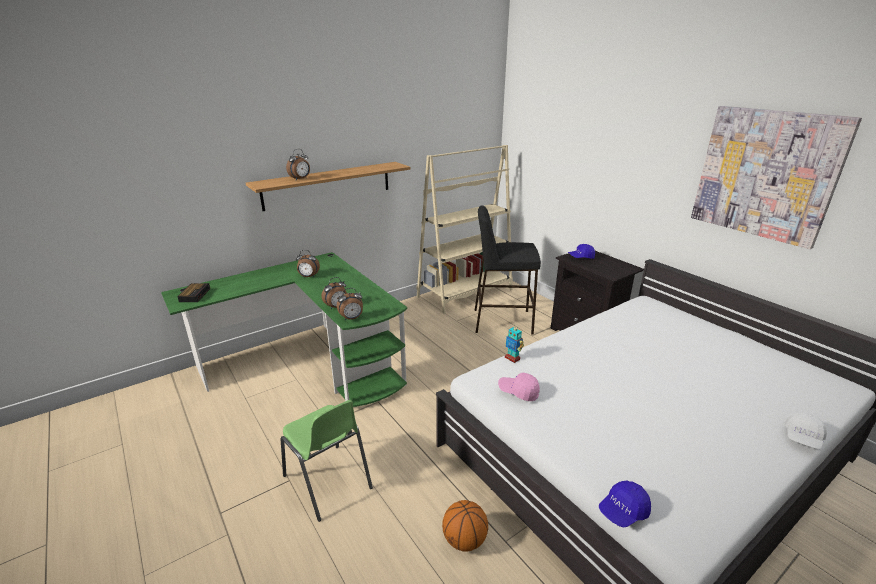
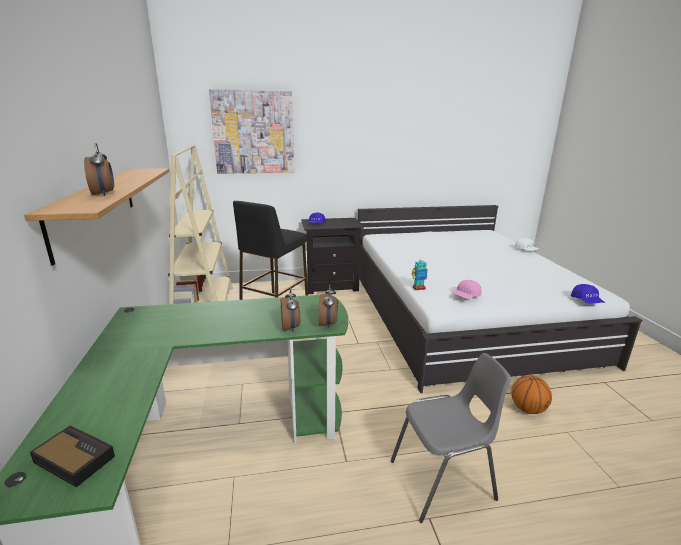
camera: 65 degrees left, 5 degrees down
(308, 277) = (176, 334): alarm clock -> none
(328, 482) = (443, 481): green chair -> grey chair
(765, 174) = (417, 132): picture -> picture (253, 132)

